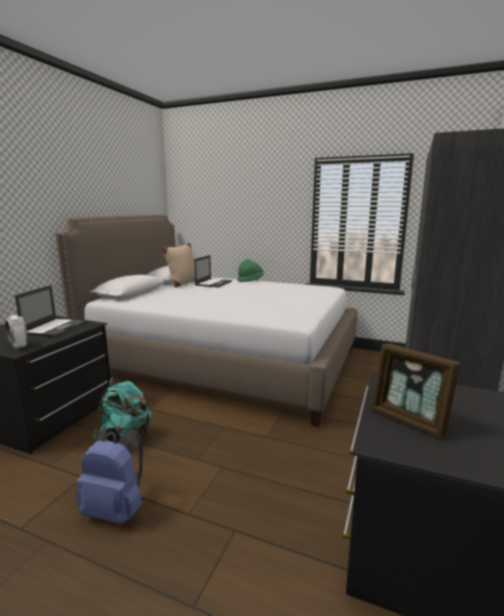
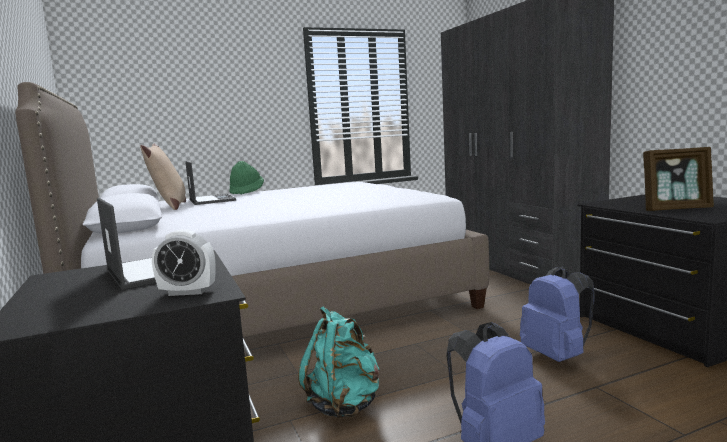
camera: 45 degrees left, 5 degrees down
(270, 492) = (557, 356): none -> blue backpack

